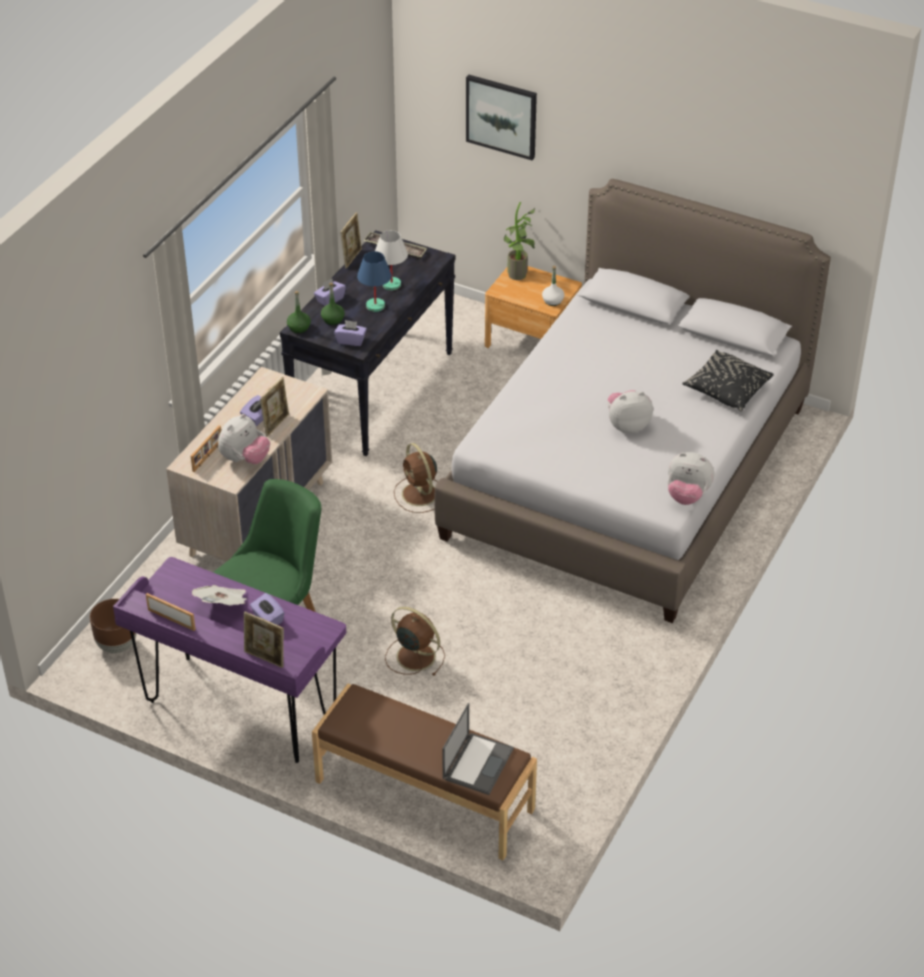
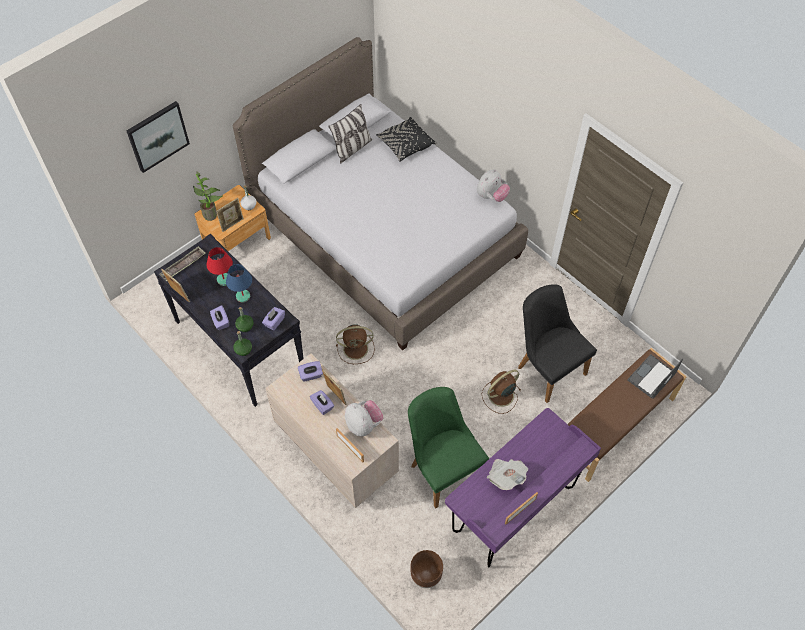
camera: 70 degrees left, 15 degrees up
(265, 658) = (574, 461): picture frame -> picture frame (232, 224)
(267, 619) = (528, 452): purple tissue box -> purple tissue box (311, 375)
(392, 285) = (224, 280): white table lamp -> red table lamp
(478, 763) = (651, 377): laptop -> laptop turned 90 degrees counterclockwise
(488, 696) = (547, 366): none -> black chair
(627, 425) = (416, 203): plush toy -> none
(685, 343) = (352, 149): none -> pillow

